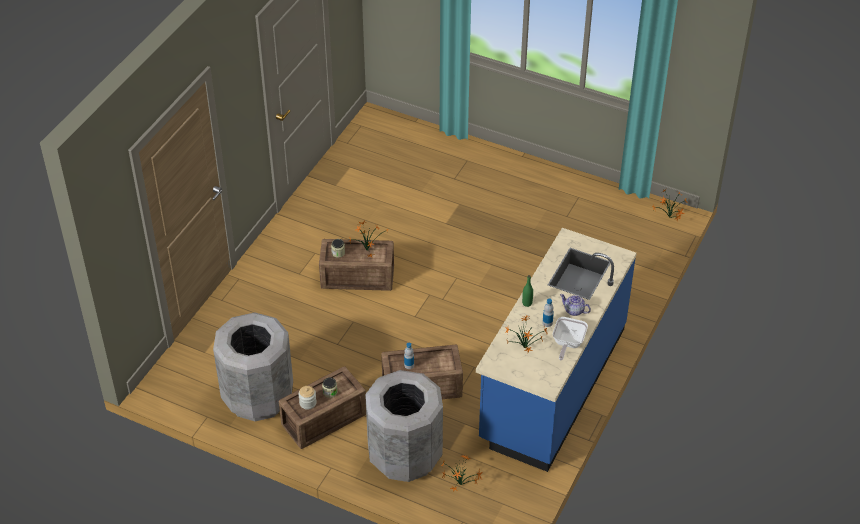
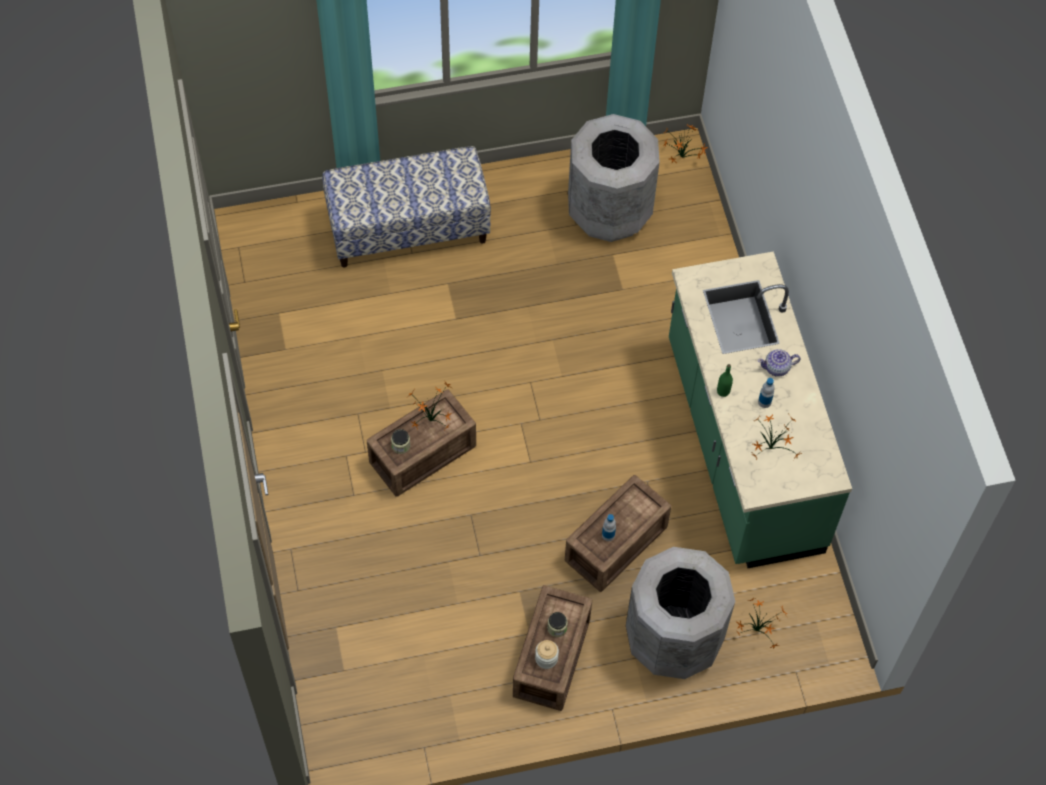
camera: 40 degrees left, 15 degrees up
(258, 397) = (456, 681): grey trash can -> grey trash can (610, 211)
(464, 166) = (408, 228): none -> bench
(552, 384) = (741, 447): blue counter -> green counter
(567, 343) = (806, 413): frying pan -> none

